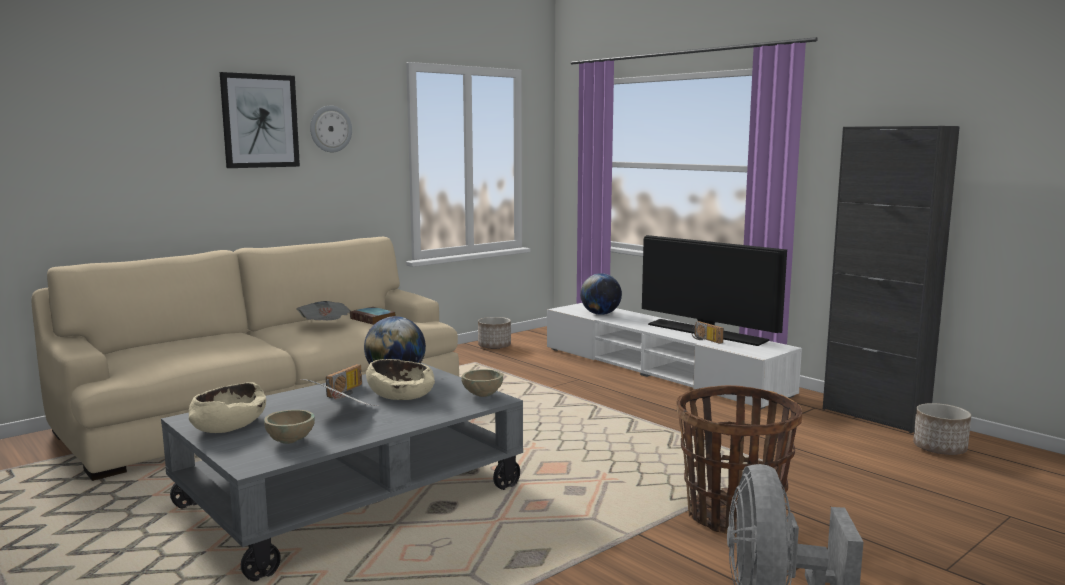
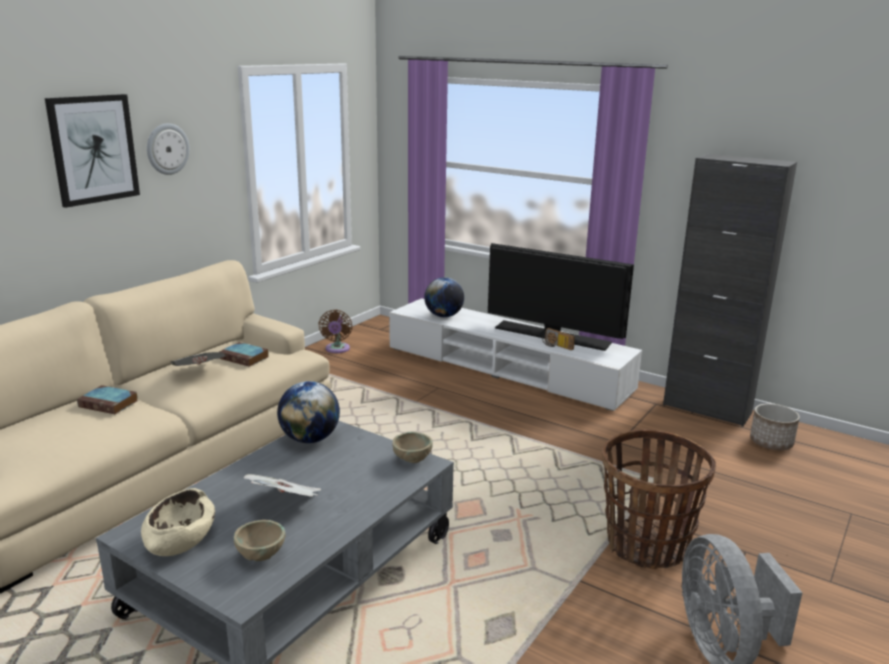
camera: 15 degrees left, 10 degrees up
(233, 338) = (110, 404): none -> book
(347, 391) = (274, 469): radio -> none
(401, 396) = (333, 469): beige bowl -> none
(494, 346) = (337, 349): planter -> brown fan

